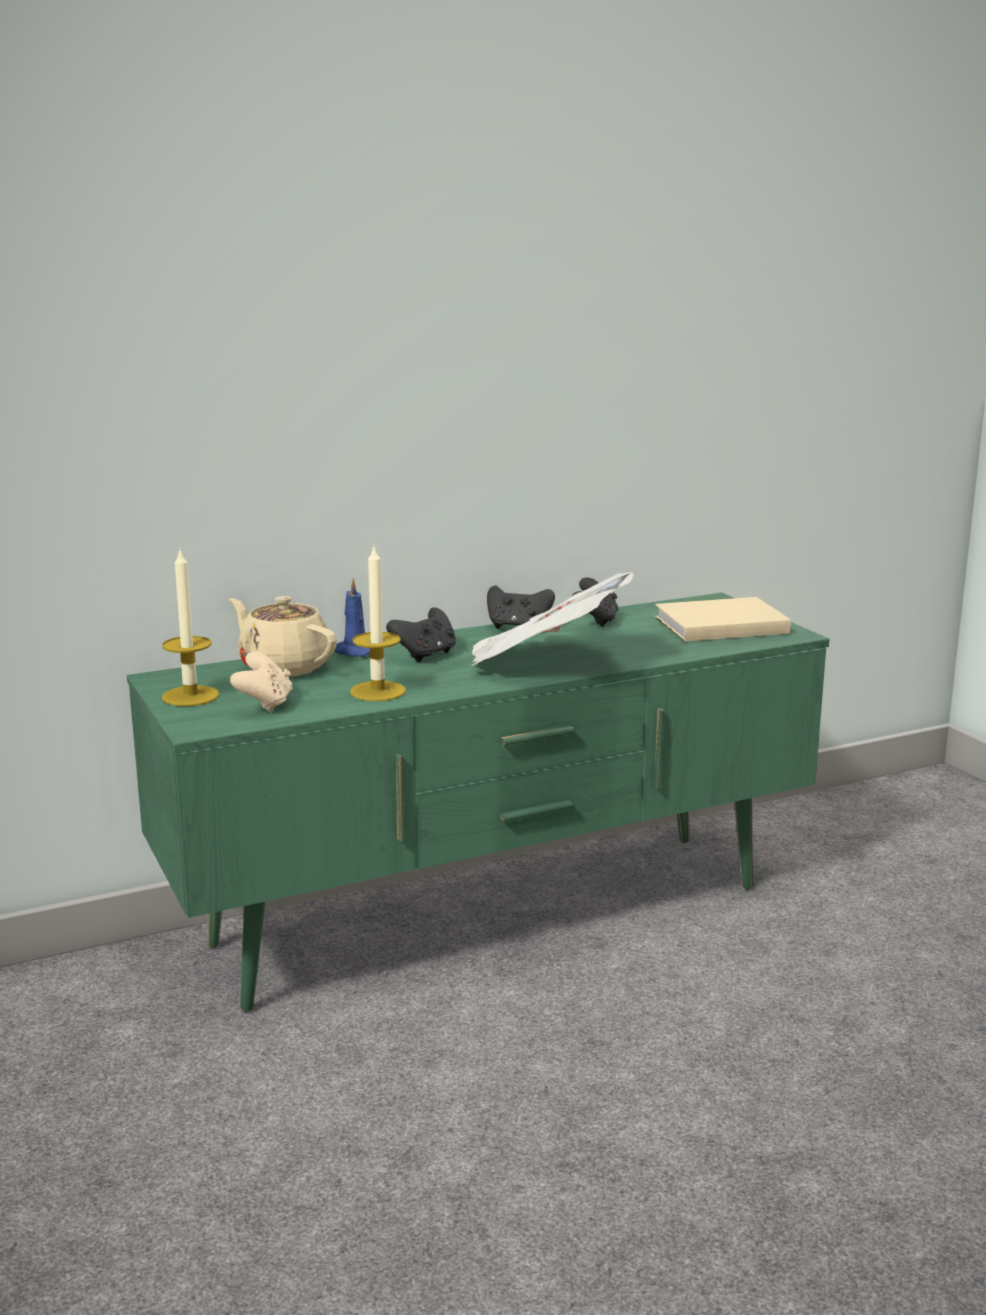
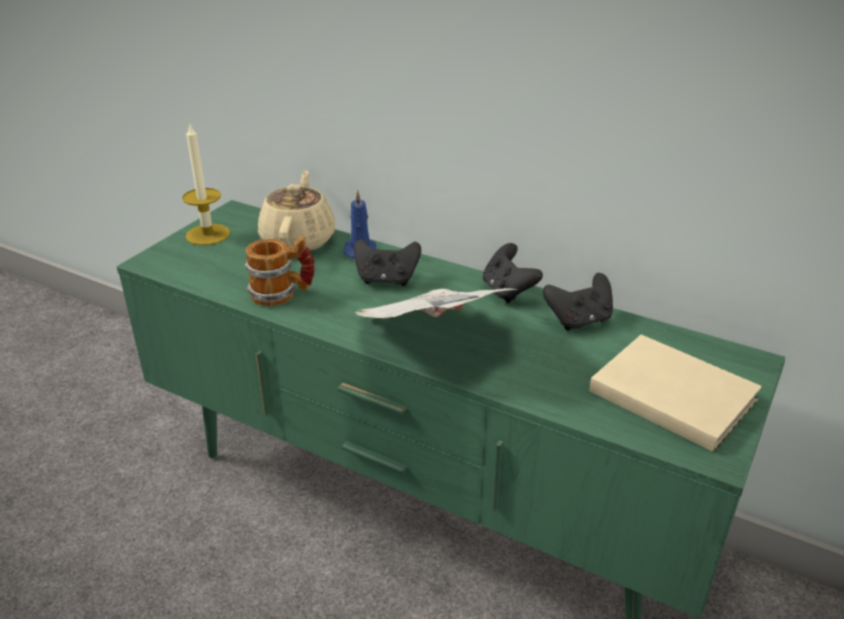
camera: 55 degrees right, 15 degrees up
(264, 704) = (215, 264): beige game controller -> none
(378, 691) = (282, 294): candle -> mug

